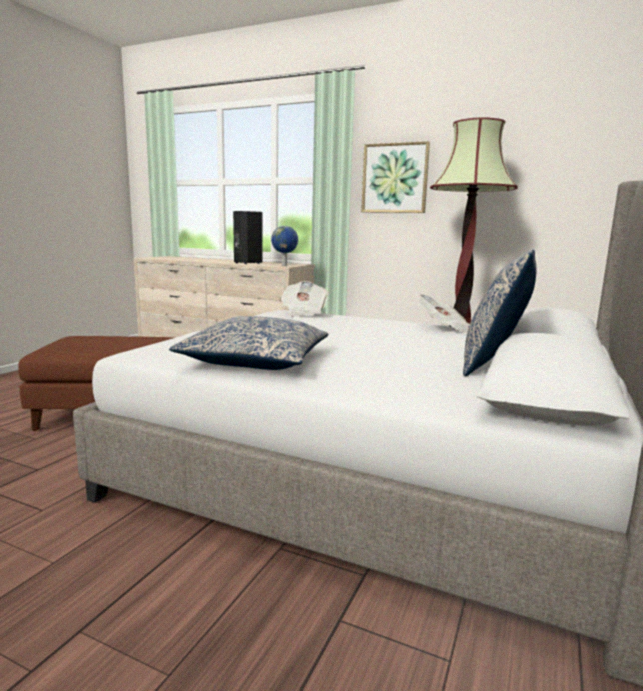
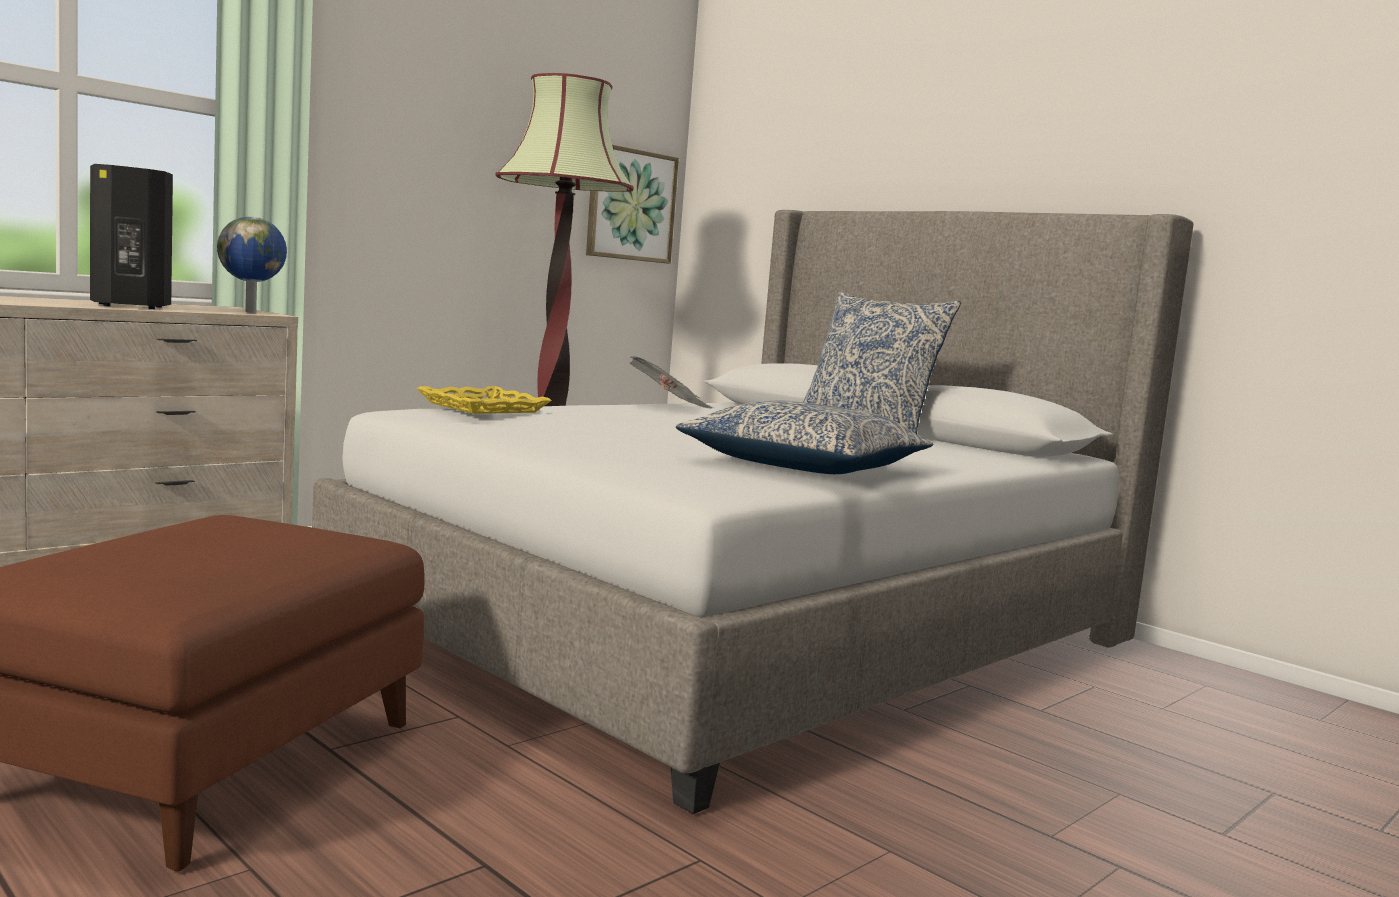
camera: 70 degrees left, 5 degrees down
(303, 312) = (484, 407): newspaper -> yellow tray
(395, 178) = (376, 134): picture -> picture (630, 205)

